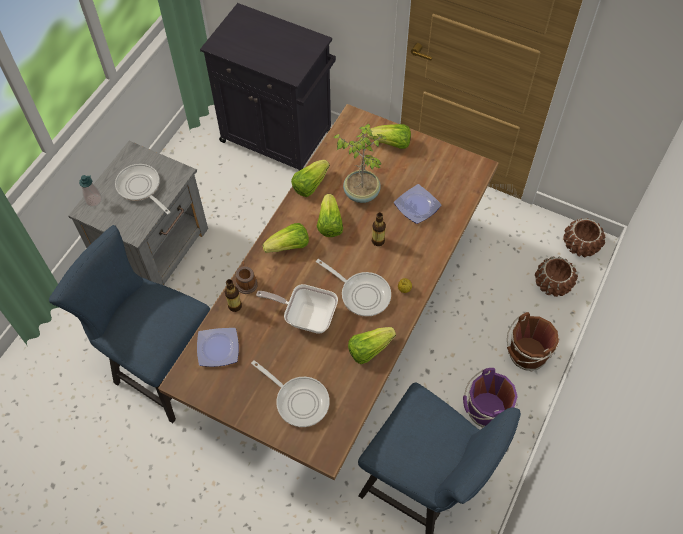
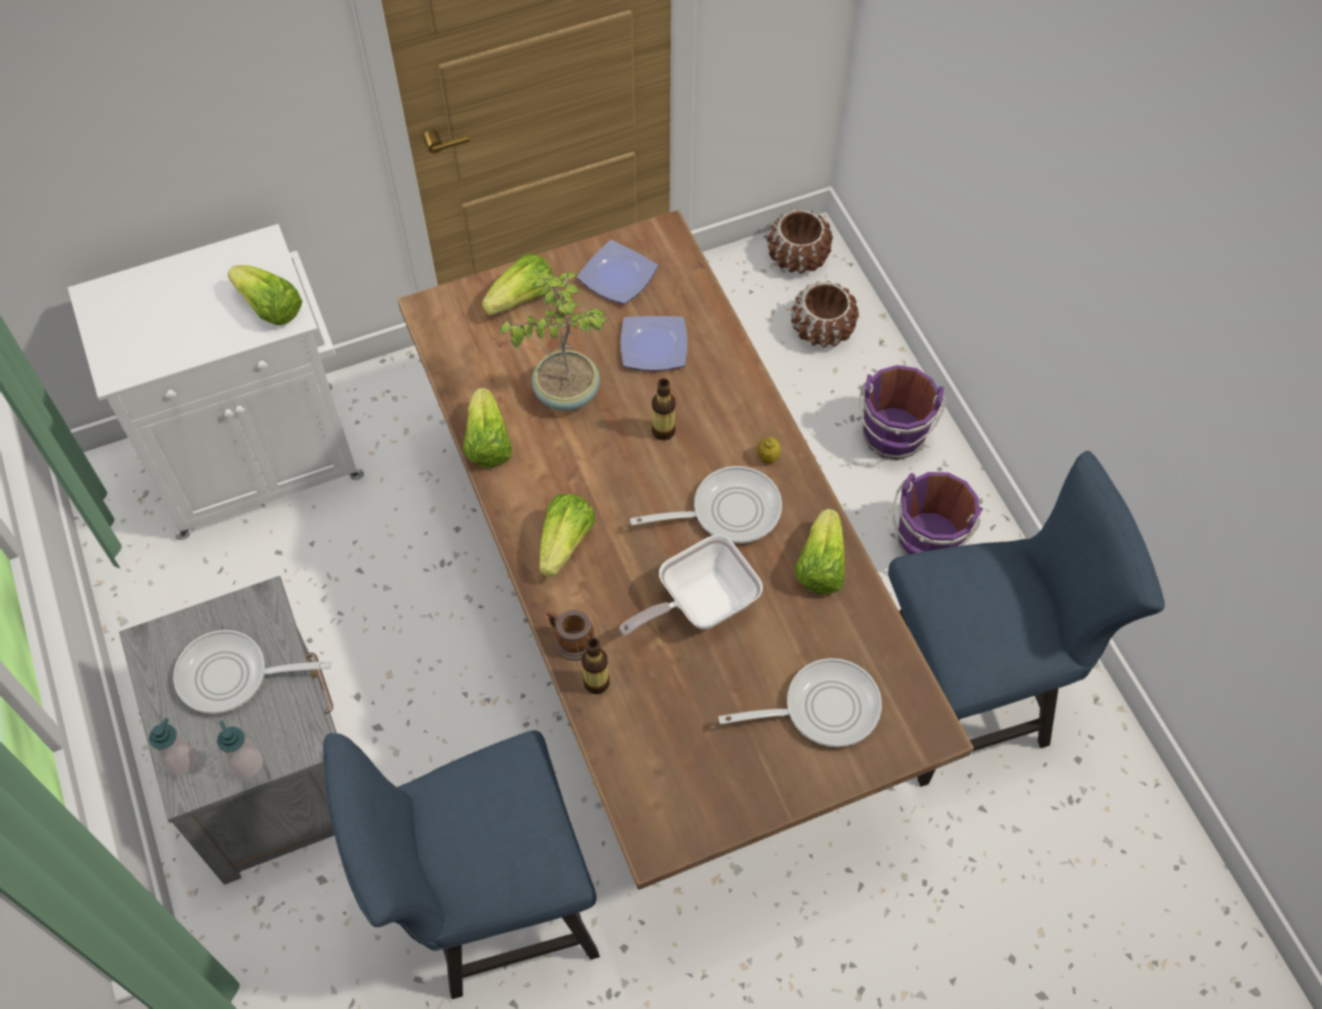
camera: 50 degrees left, 0 degrees up
(109, 221) = (246, 763): none -> soap dispenser
(219, 349) = (648, 754): plate -> plate (619, 276)
(278, 138) = (262, 460): black cabinet -> white cabinet
(329, 223) = (577, 466): lettuce -> lettuce (269, 308)
(526, 355) = (893, 437): brown bucket -> purple bucket

